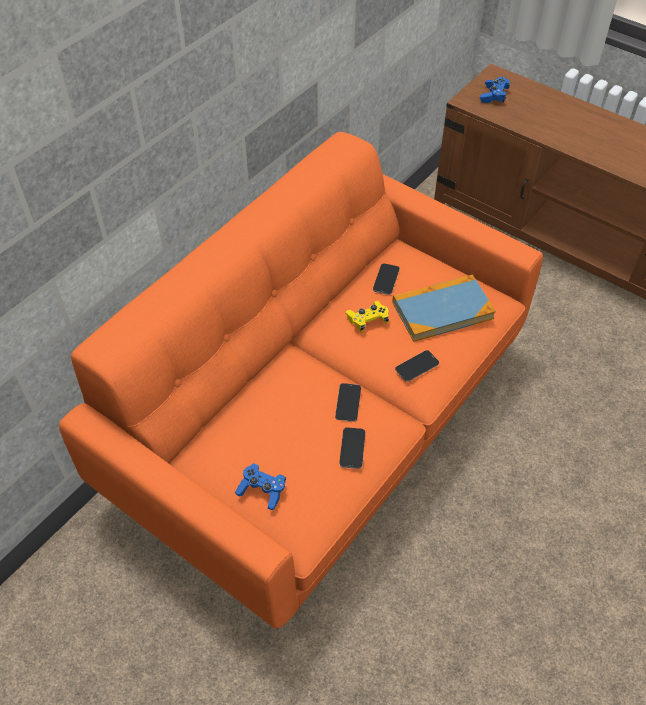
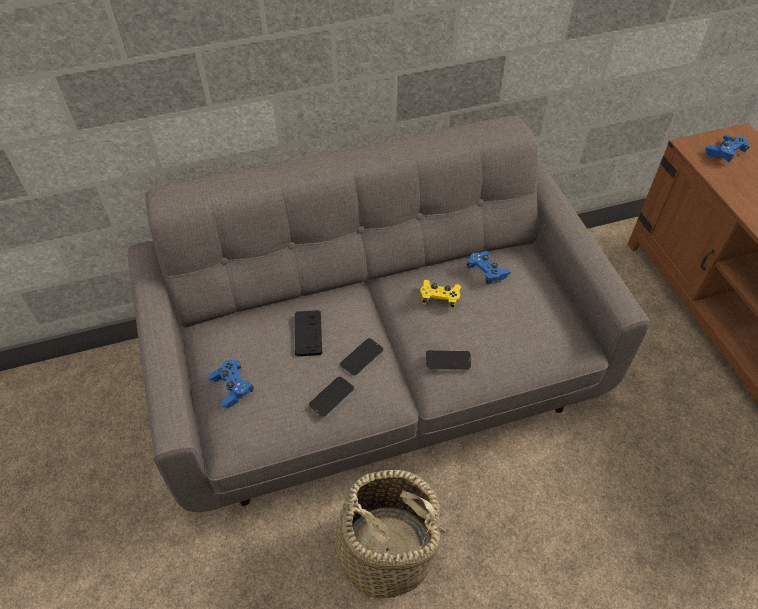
camera: 35 degrees right, 0 degrees up
(286, 409) = (308, 333): none -> black game controller
(322, 423) = (379, 374): orange sofa -> grey sofa
(386, 279) = (486, 272): phone -> blue game controller
(442, 310) = (515, 325): book -> none
(443, 559) = (386, 551): none -> basket

